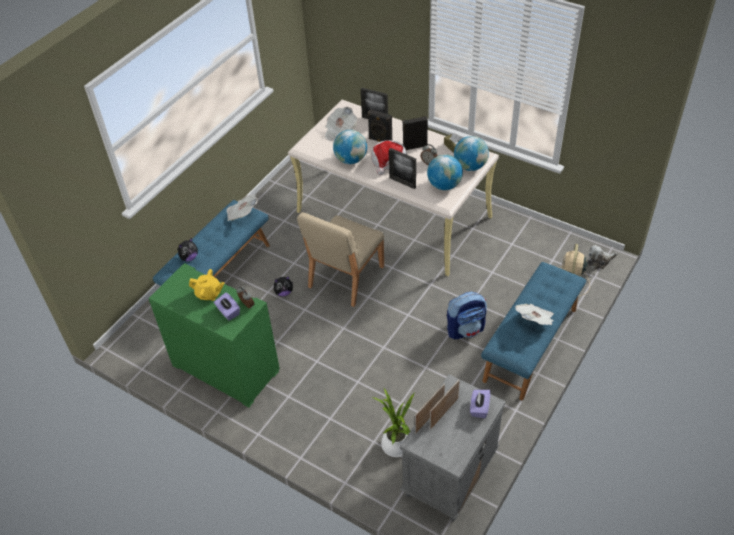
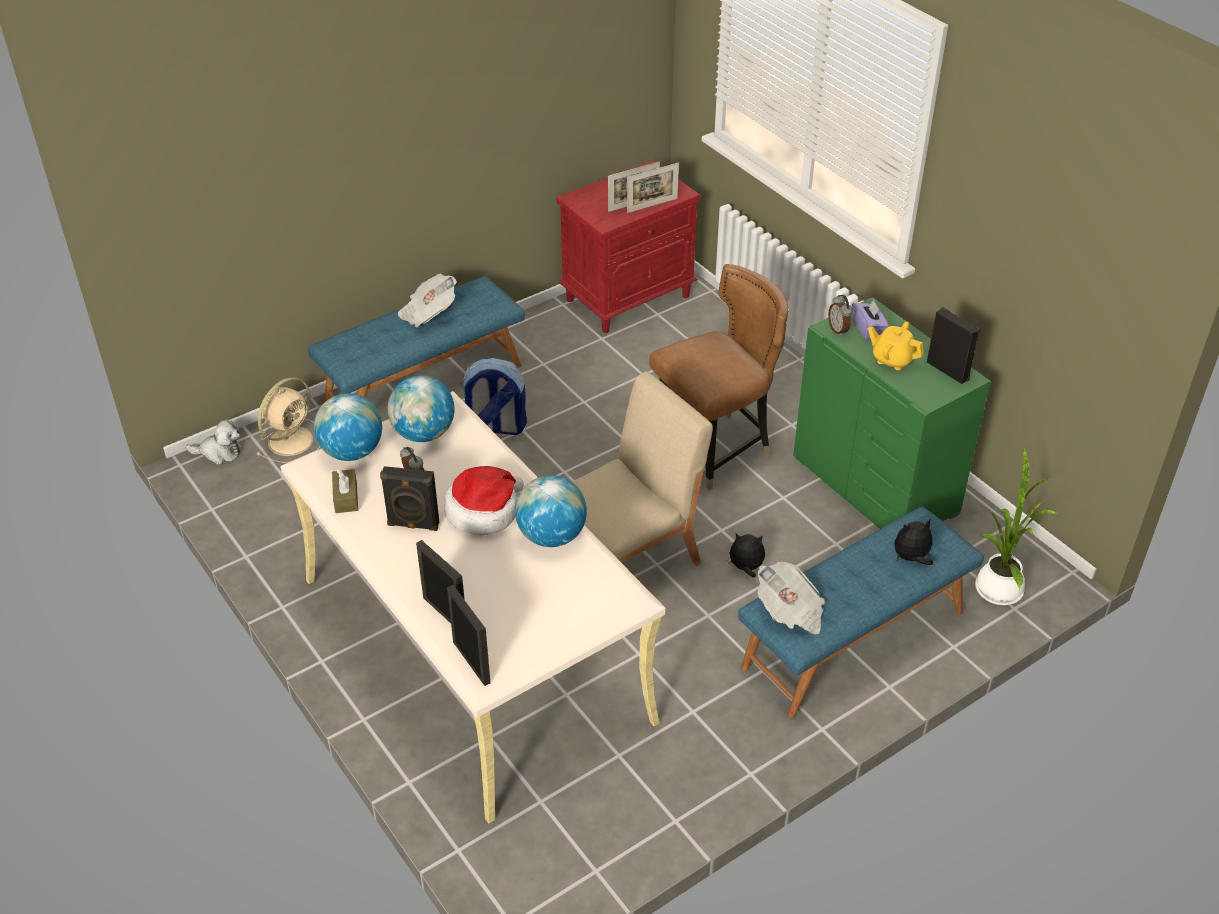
camera: 160 degrees left, 5 degrees down
(328, 360) = (715, 450): none -> brown chair
(339, 132) = (536, 608): newspaper -> none
(380, 141) = (469, 559): black speaker -> black speaker (948, 370)
(396, 447) = (674, 336): potted plant -> potted plant (999, 587)
(402, 182) = (489, 461): picture frame -> picture frame (471, 662)
(449, 476) = (628, 297): grey nightstand -> red nightstand
(479, 408) = (590, 198): purple tissue box -> none

